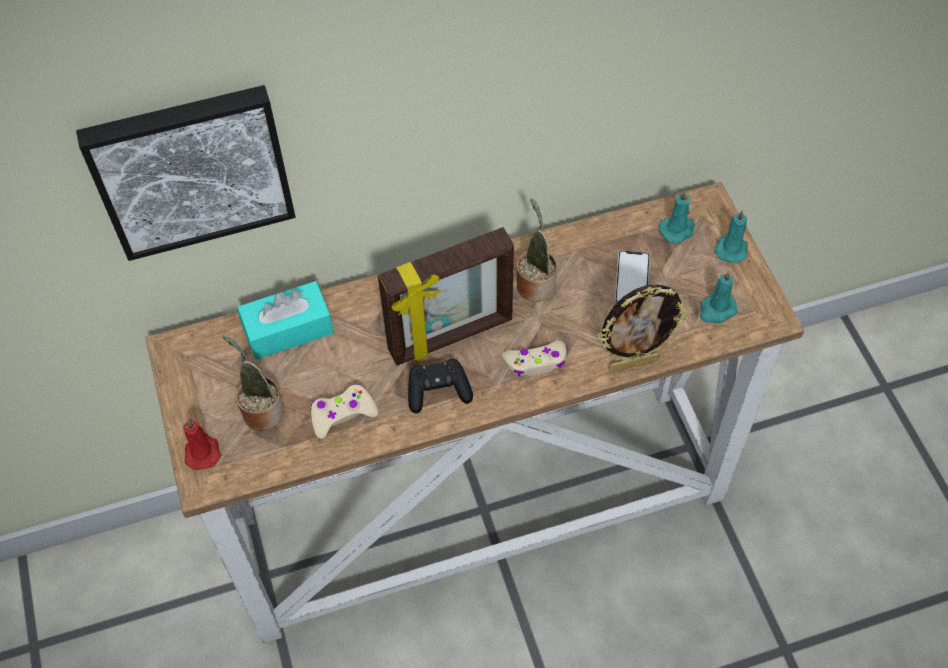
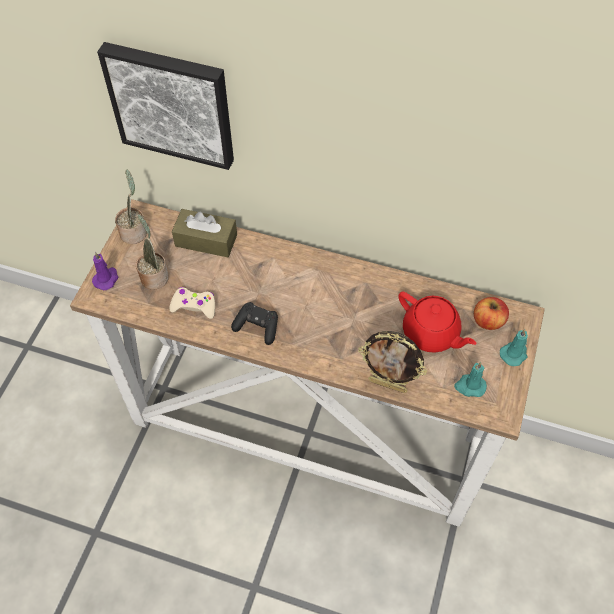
camera: 35 degrees right, 0 degrees up
(202, 451) = (106, 279): red candle -> purple candle
(288, 330) = (206, 240): turquoise tissue box -> brown tissue box
(451, 337) = (292, 300): picture frame -> none
(535, 283) = (368, 299): potted plant -> potted plant (134, 231)
(536, 362) = (328, 346): beige game controller -> none
(632, 279) = (431, 333): phone -> red teapot
(678, 229) = (488, 321): turquoise candle -> apple

